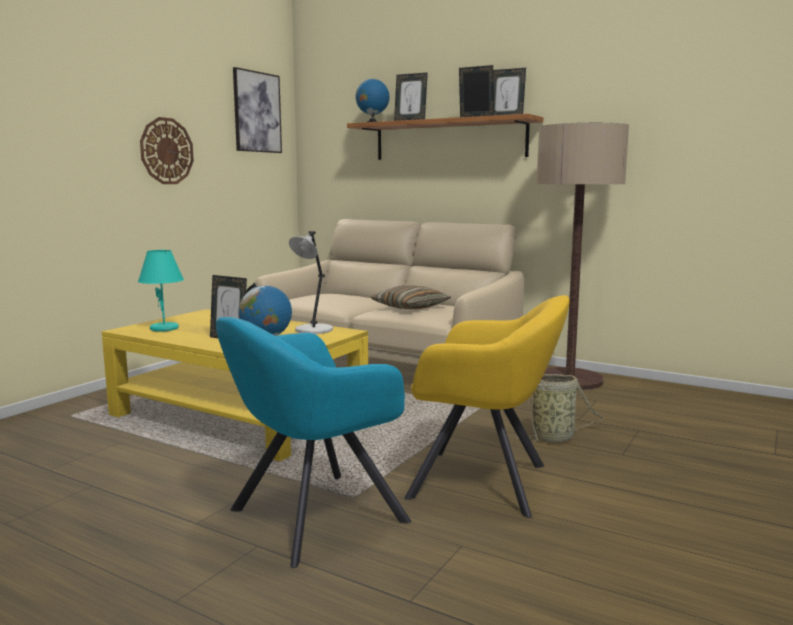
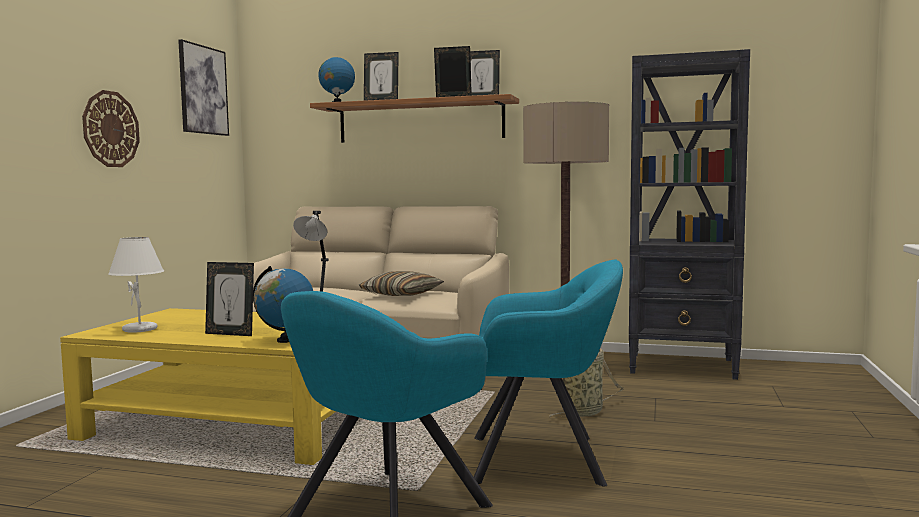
camera: 15 degrees left, 5 degrees down
(165, 329) = (140, 329): turquoise table lamp -> white table lamp
(485, 482) = (542, 459): yellow armchair -> turquoise armchair
(690, 398) = (683, 366): none -> black bookcase

